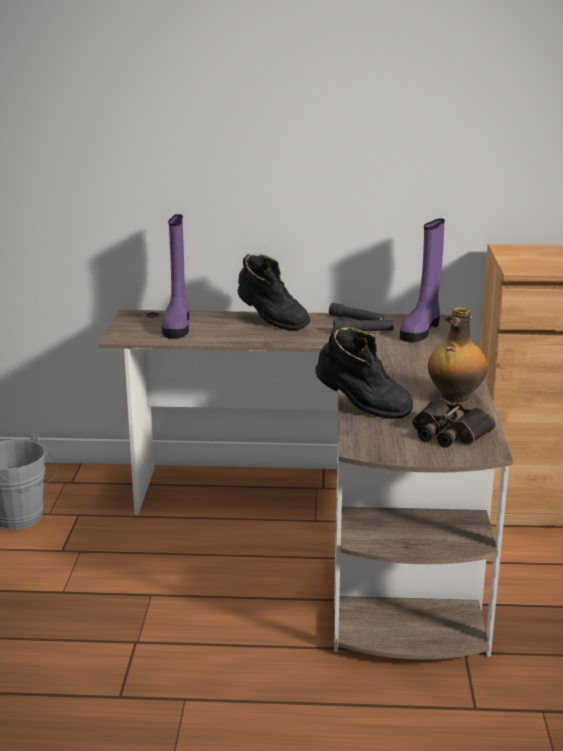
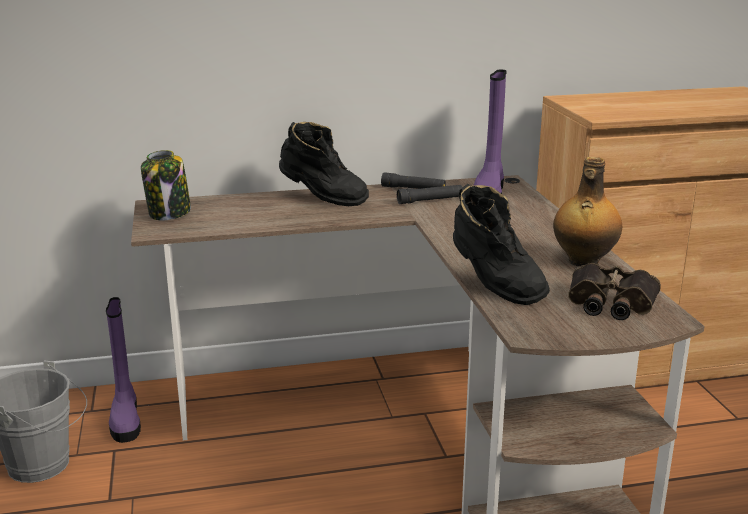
camera: 15 degrees left, 0 degrees up
(139, 323) = (169, 213): none -> jar
(177, 325) = (216, 212): purple boot -> purple boot (125, 419)
(361, 409) = (494, 286): black boot -> black boot turned 45 degrees clockwise

